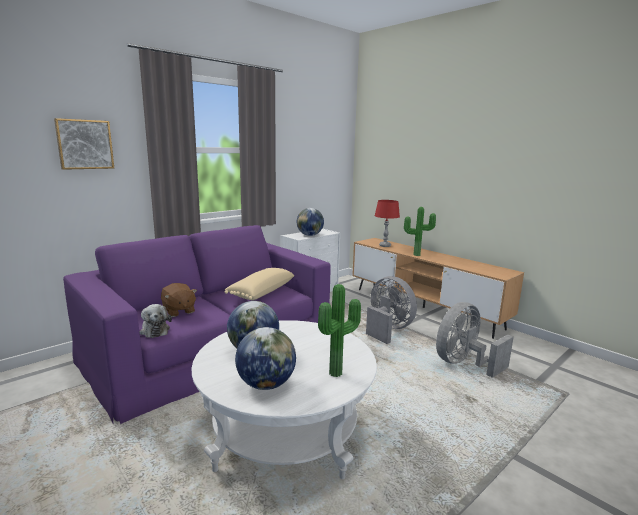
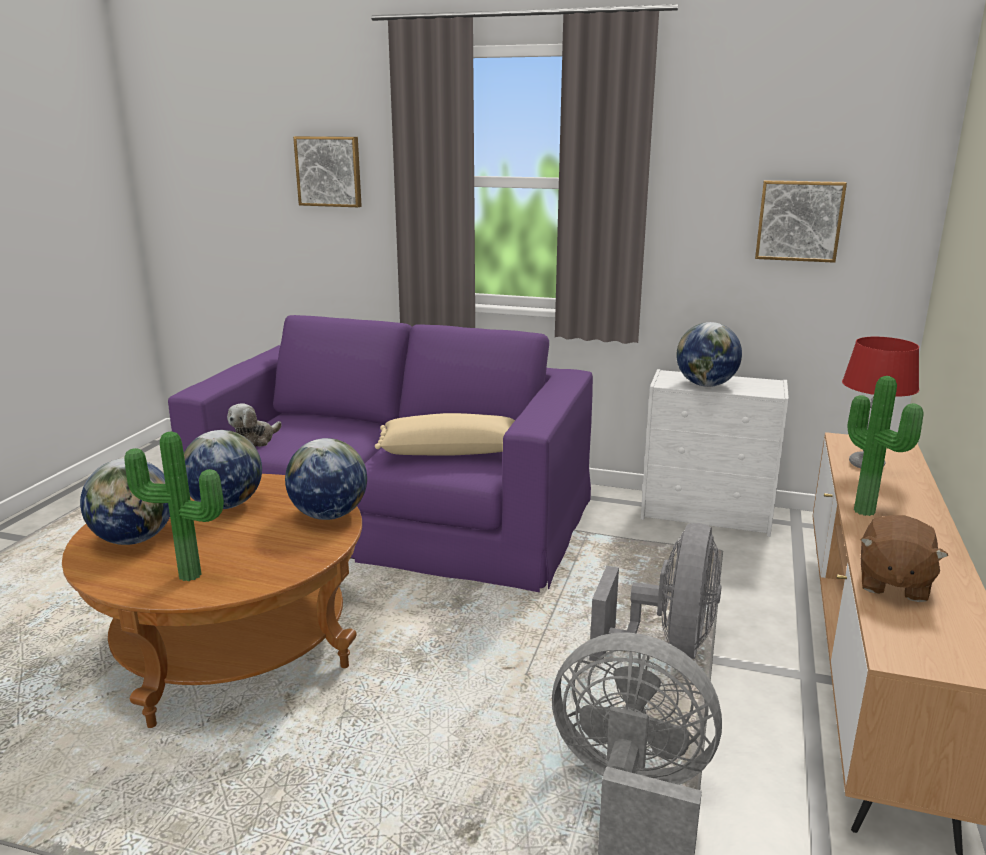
camera: 60 degrees right, 5 degrees up
(178, 311) = (317, 431): brown plush toy -> brown plush toy (892, 583)
(285, 430) = (234, 644): white coffee table -> brown coffee table
(304, 328) = (329, 515): none -> globe
(318, 163) = (799, 220): none -> picture

